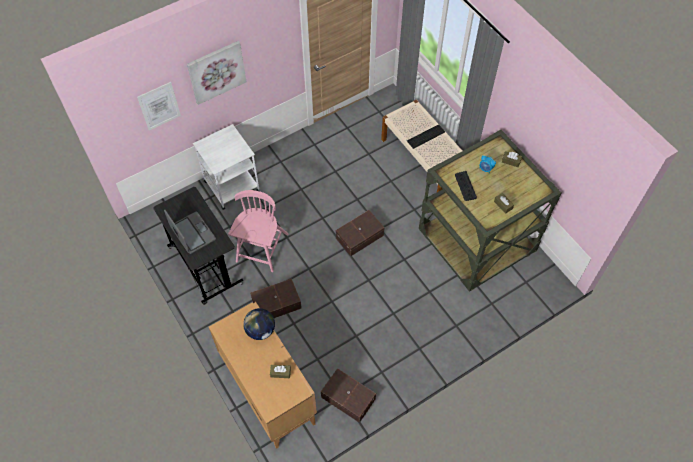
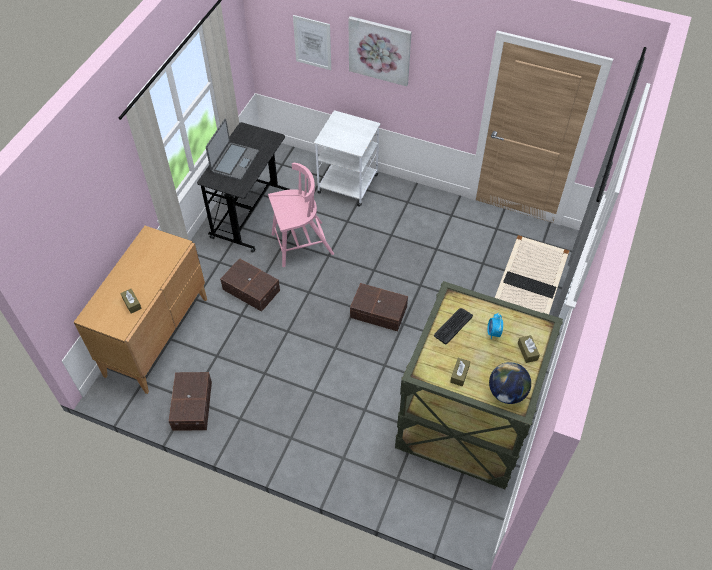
camera: 55 degrees right, 5 degrees down
(260, 330) = (166, 264): globe -> globe (507, 393)

